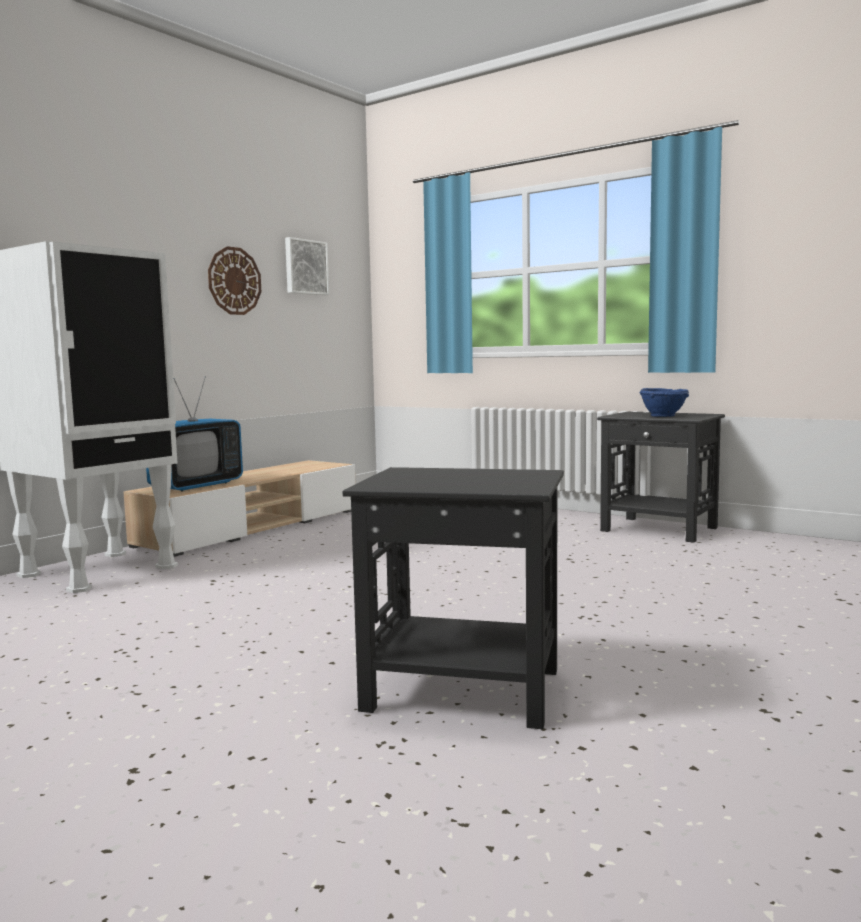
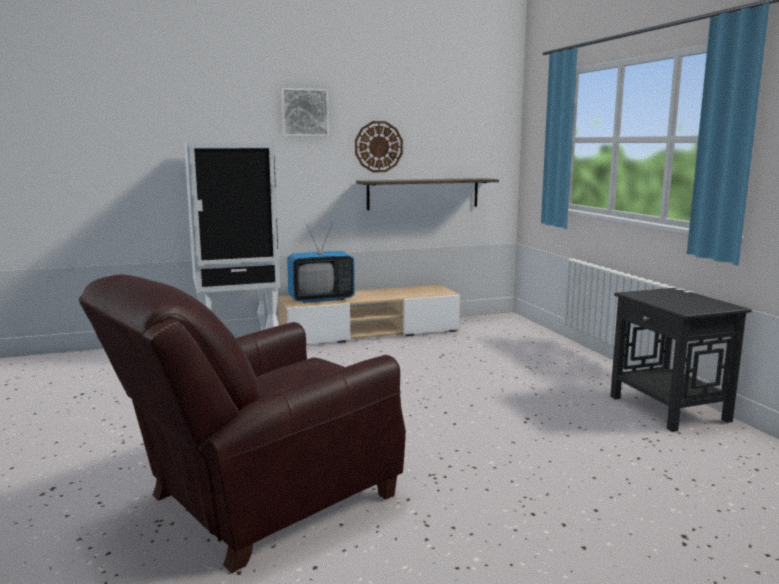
camera: 35 degrees right, 5 degrees up
(284, 344) = (423, 193): none -> shelf
(305, 267) = (448, 131): picture -> picture (304, 112)
(460, 689) = (255, 502): black side table -> brown armchair
(664, 416) = (676, 302): blue bowl -> none

